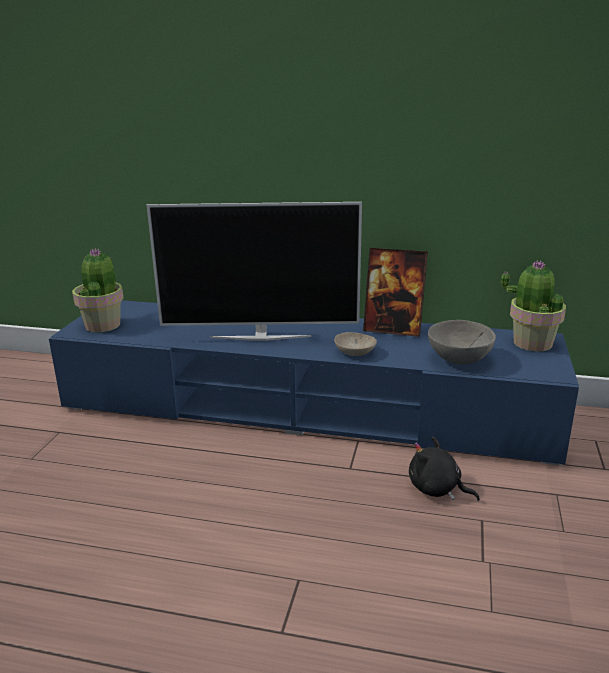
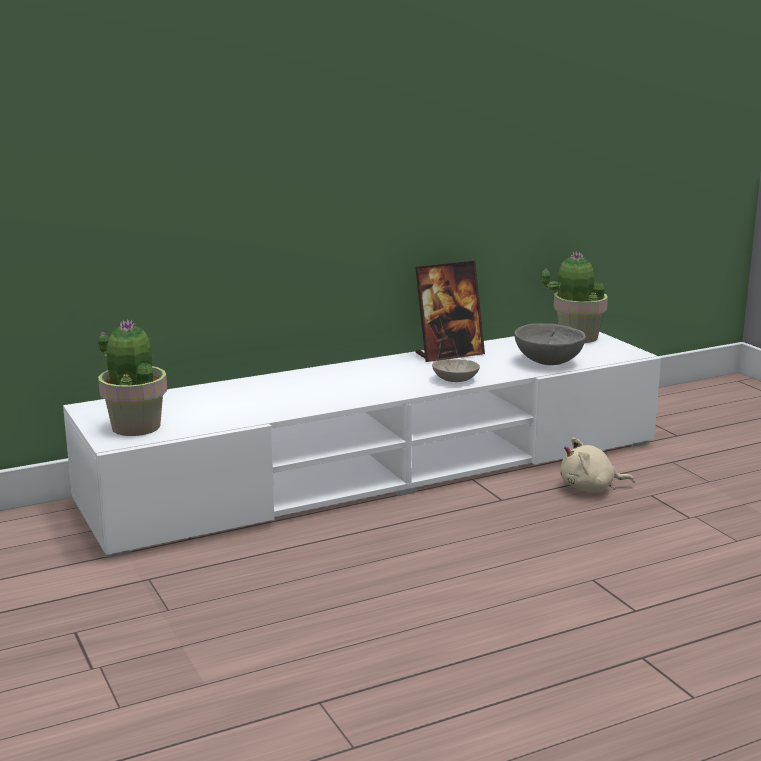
camera: 40 degrees left, 5 degrees down
(260, 336) = (340, 390): television -> none
(306, 409) = (381, 471): blue tv stand -> white tv stand
(437, 489) = (590, 488): black plush toy -> beige plush toy

